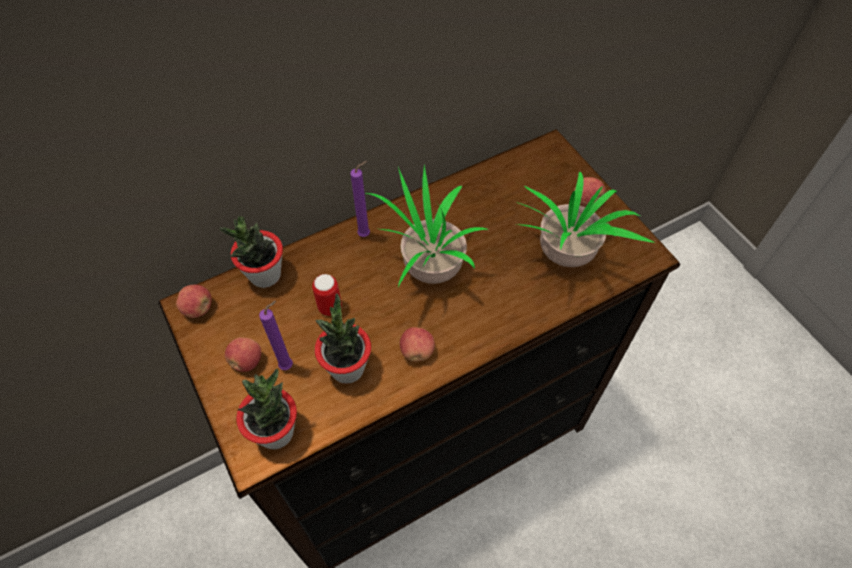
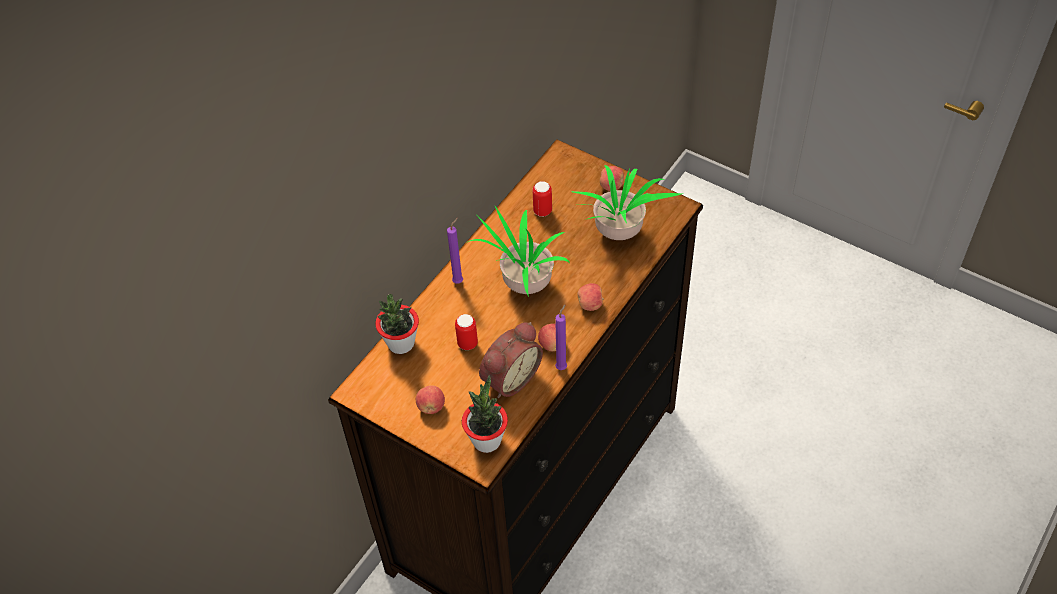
camera: 25 degrees left, 5 degrees down
(198, 308) = (366, 389): apple -> apple (590, 304)
(288, 365) = (464, 395): purple candle -> purple candle (562, 366)
(347, 368) = (509, 378): potted plant -> alarm clock
(497, 197) = (542, 211): none -> can

